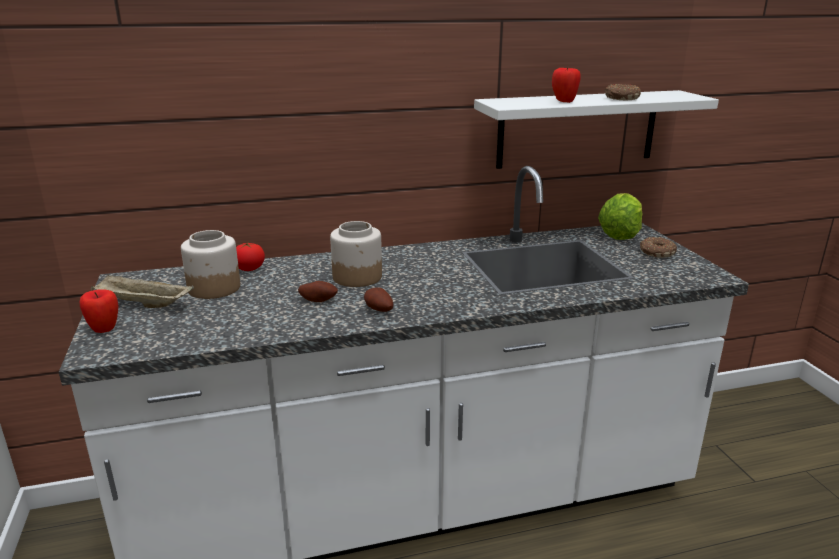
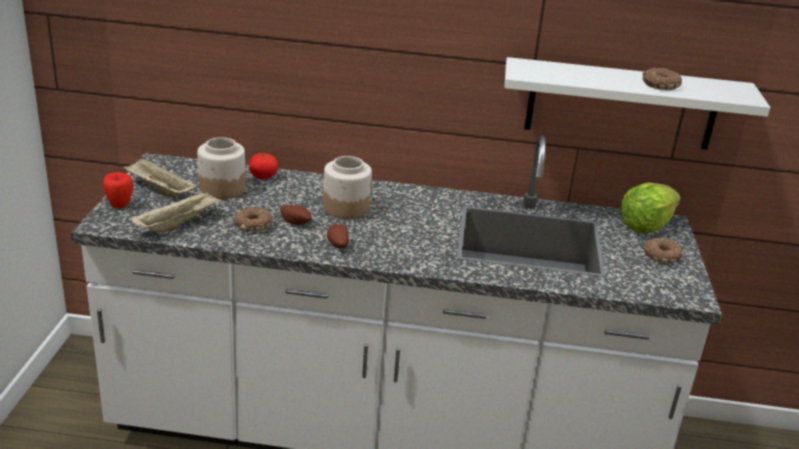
camera: 20 degrees right, 5 degrees up
(190, 331) = (178, 224): none -> beige tray
(275, 312) = (254, 225): none -> donut
(564, 102) = (589, 79): apple -> none

